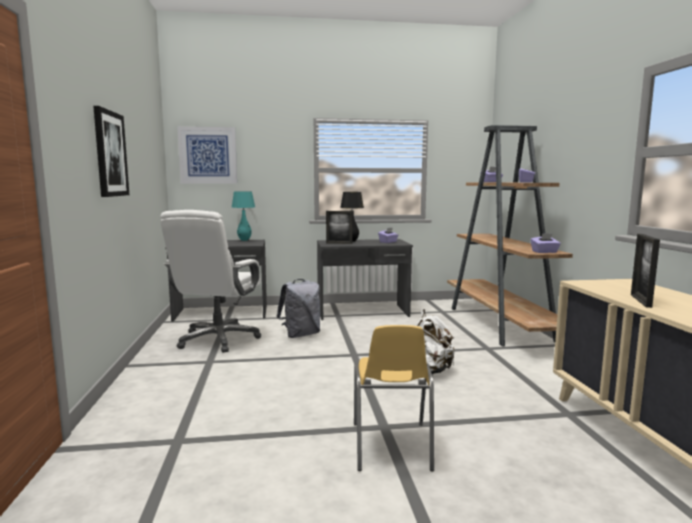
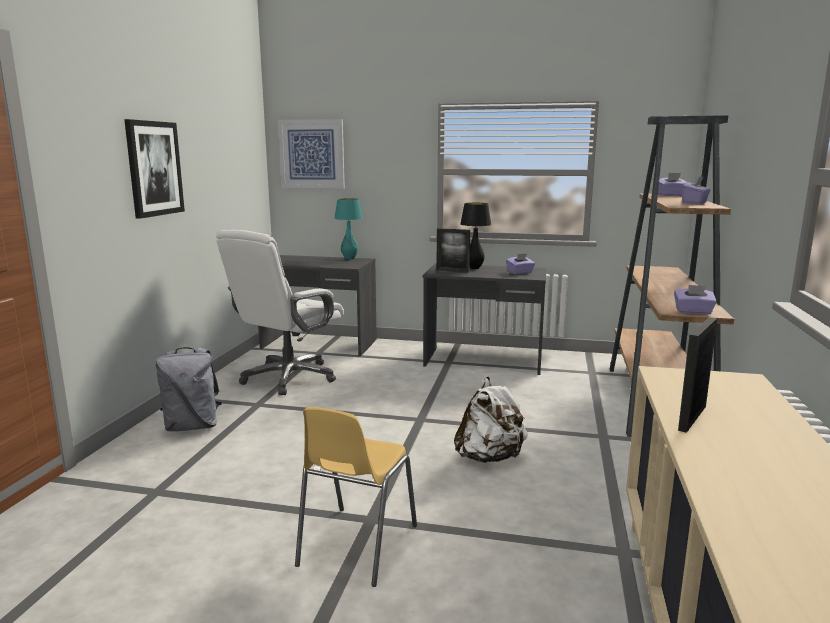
camera: 20 degrees right, 5 degrees up
(301, 334) = (382, 383): grey backpack -> grey backpack (193, 426)

